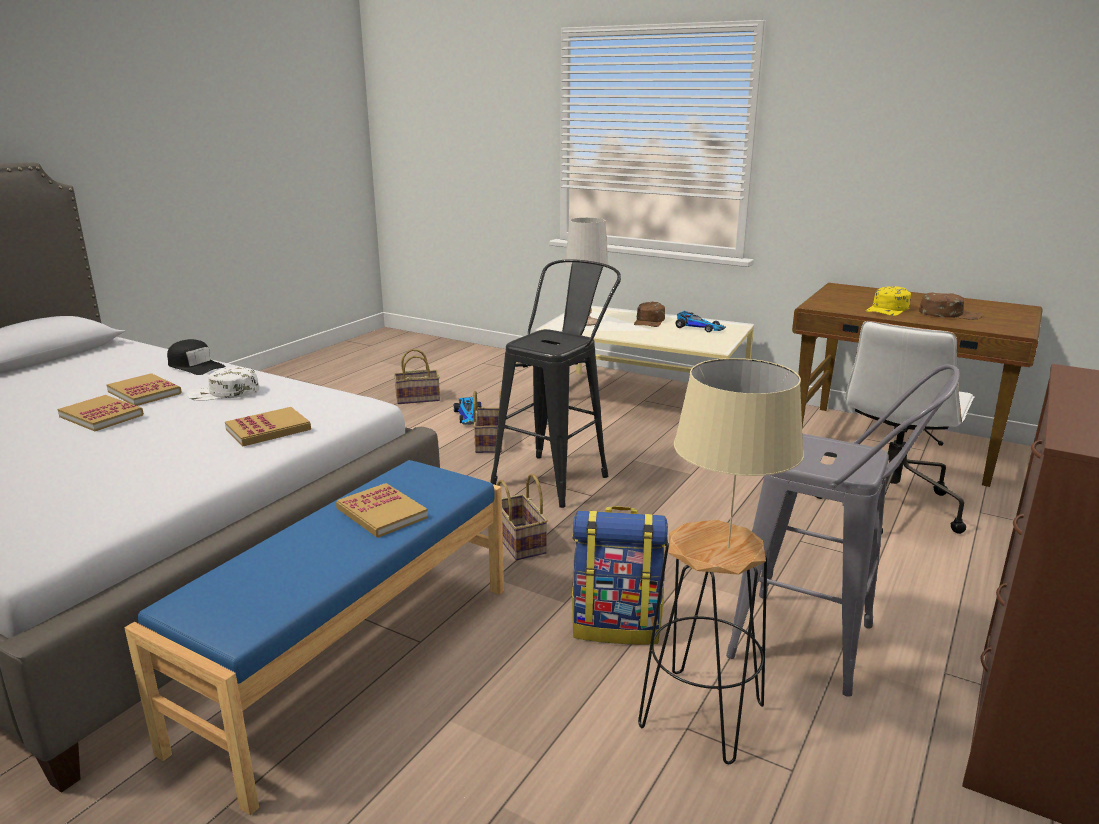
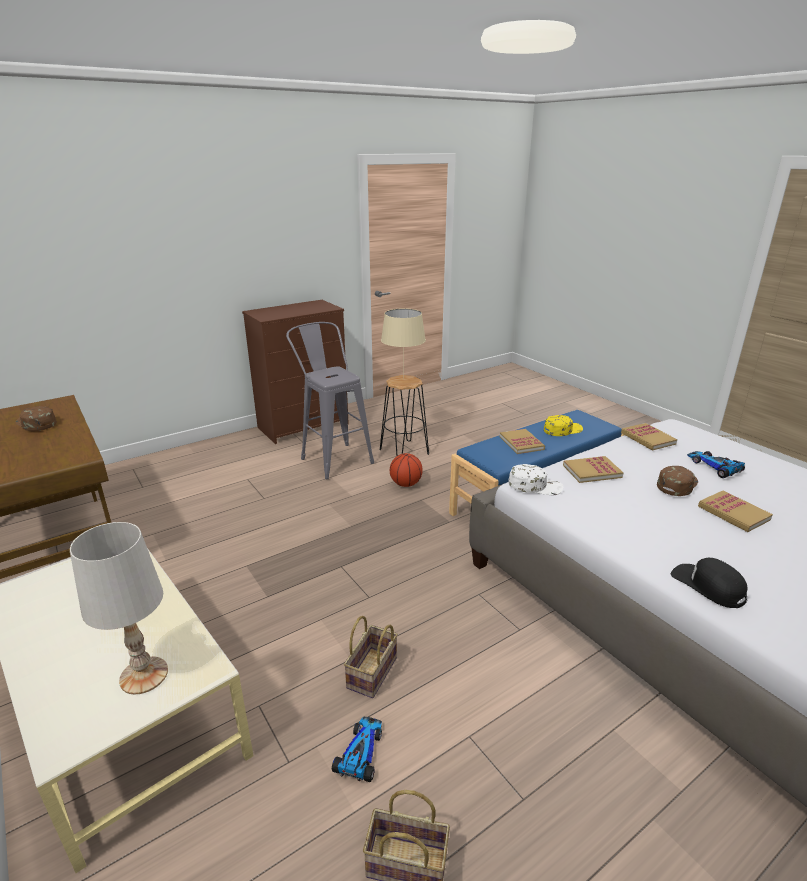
camera: 155 degrees left, 5 degrees up
(144, 392) = (725, 542): book -> book (648, 438)
(224, 393) = (646, 524): white cap -> white cap (535, 485)
(521, 543) = (420, 540): basket -> none
(557, 476) = (347, 596): black stool -> none
(617, 626) = (406, 484): backpack -> basketball
(649, 321) = (68, 643): brown cap -> brown cap (676, 484)
(699, 327) = (52, 600): toy car -> toy car (714, 467)
(888, 309) = (52, 438): yellow cap -> yellow cap (562, 430)
(888, 505) = (176, 504): white office chair -> none

